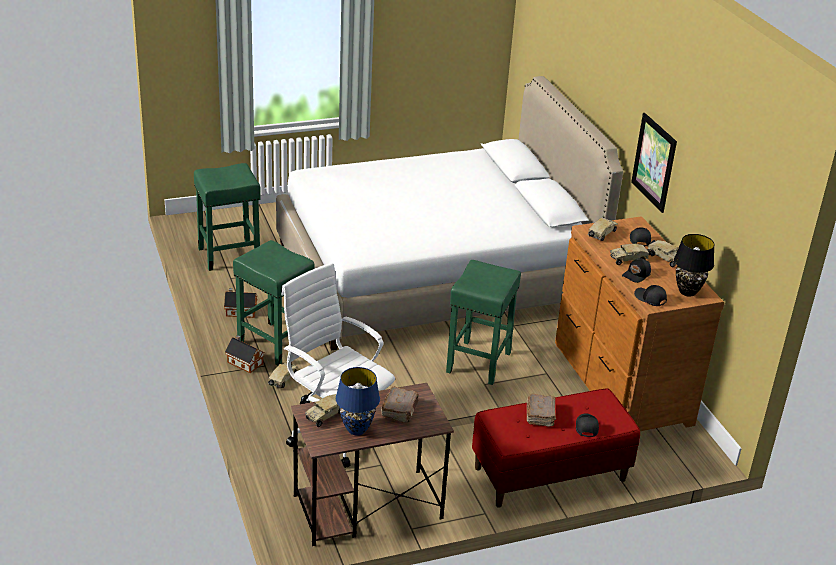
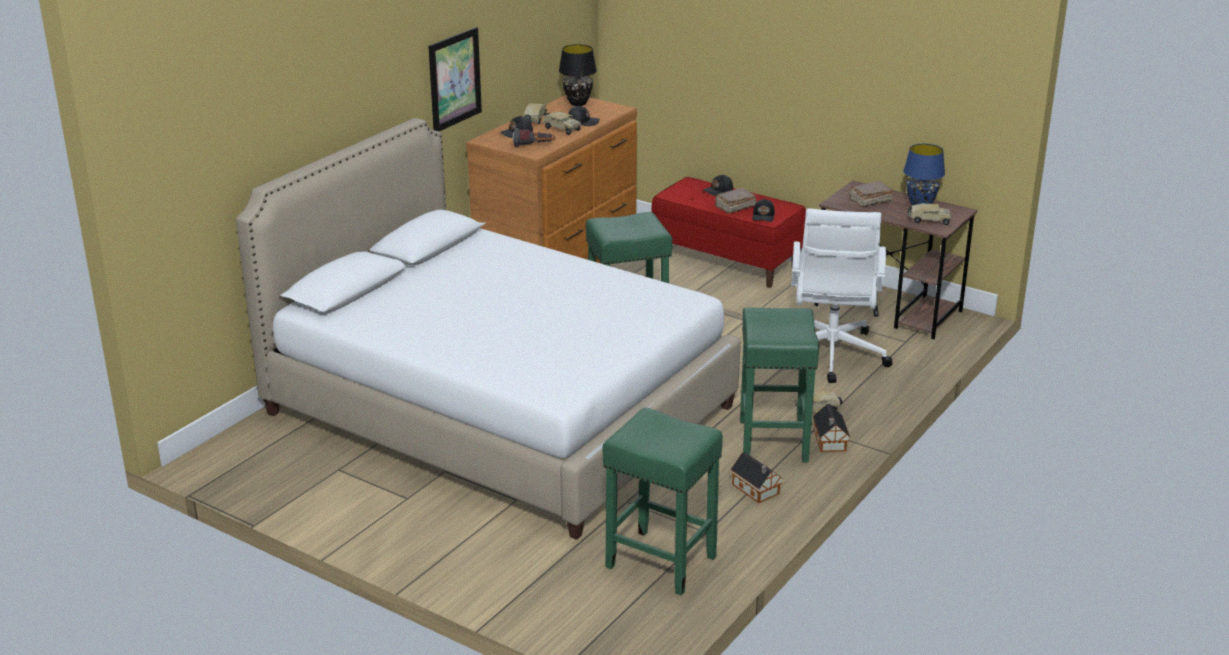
camera: 125 degrees left, 5 degrees down
(601, 234) = (534, 146): toy truck -> flashlight
(650, 299) = (613, 111): black cap -> black cap (764, 216)

